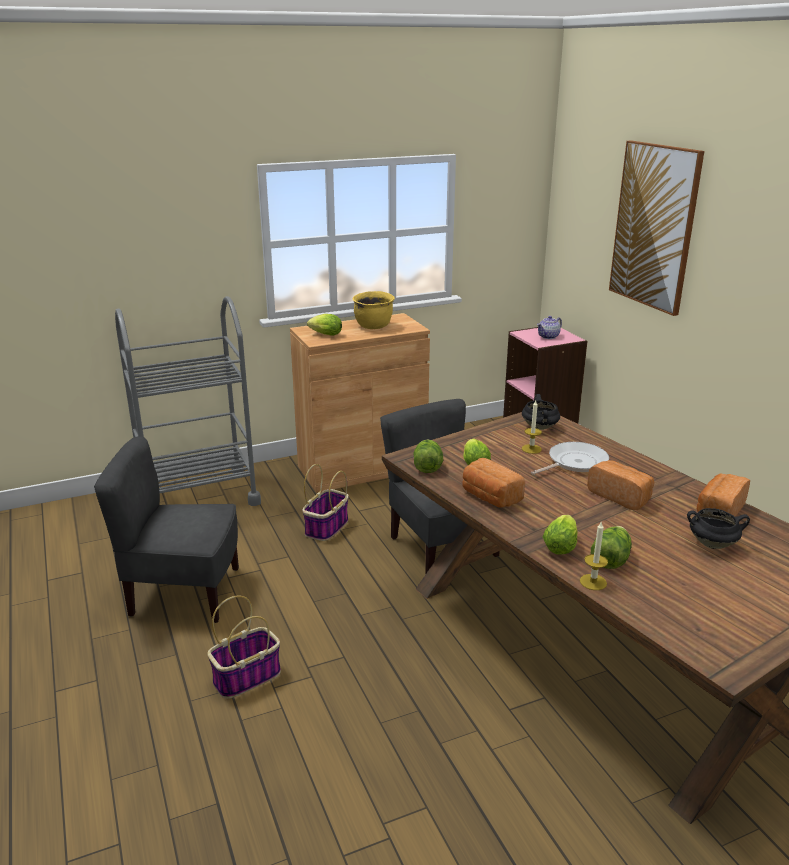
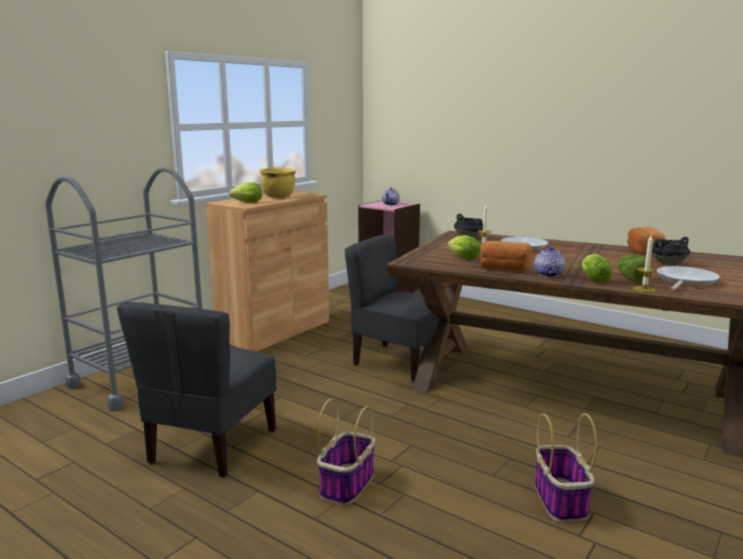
camera: 30 degrees left, 10 degrees down
(184, 593) = (211, 446): grey chair -> grey chair turned 45 degrees counterclockwise
(326, 528) = (291, 371): basket -> basket (561, 501)
(427, 466) = (430, 263): lettuce -> none
(523, 522) = (548, 274): none -> teapot
(620, 496) = (579, 256): bread -> none
(654, 226) = (472, 104): picture -> none
(672, 583) = (684, 281): none -> frying pan

